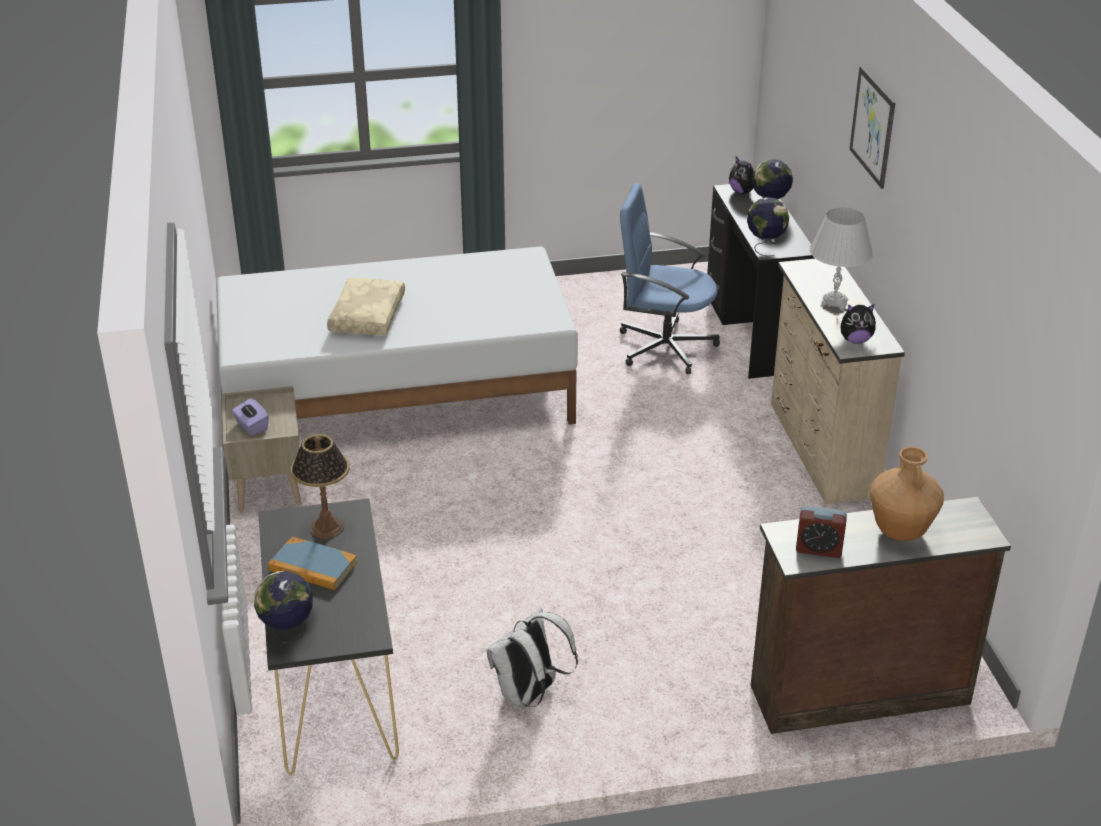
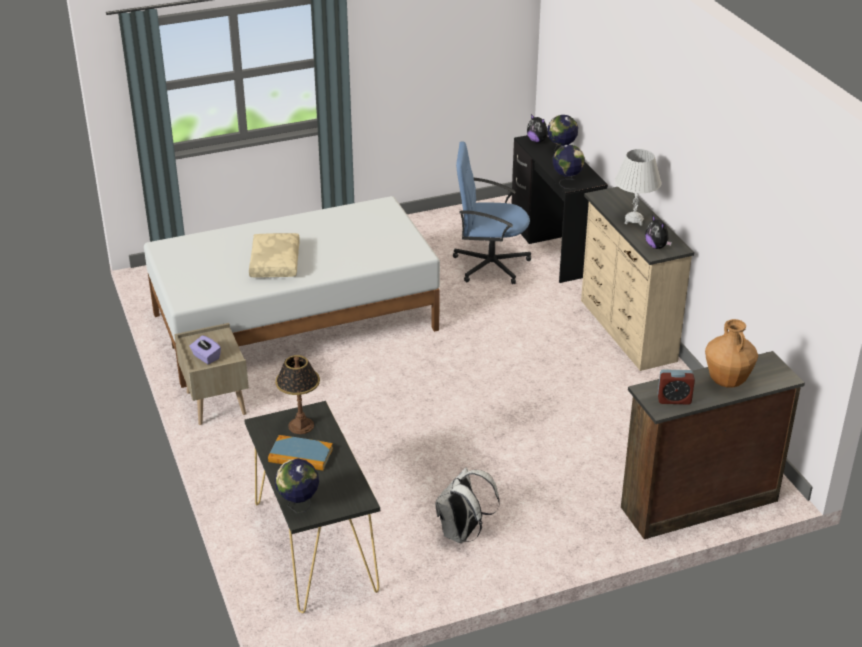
camera: 10 degrees left, 0 degrees up
(855, 340) = (657, 246): plush toy -> plush toy turned 75 degrees clockwise
(872, 126) = (652, 87): picture -> none

